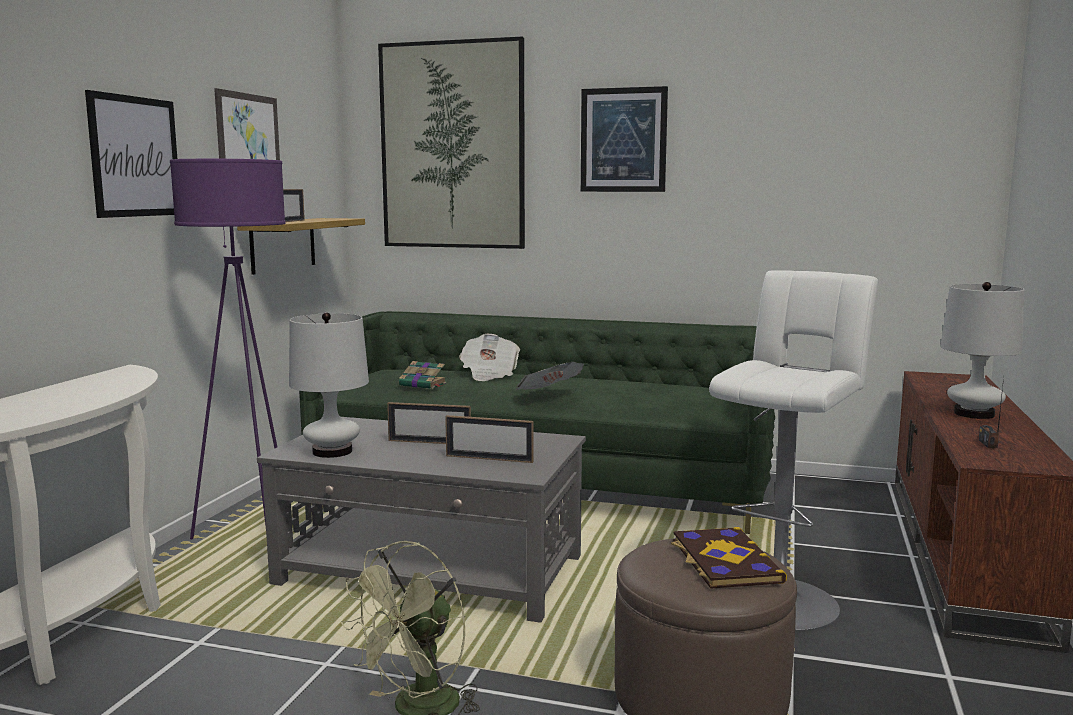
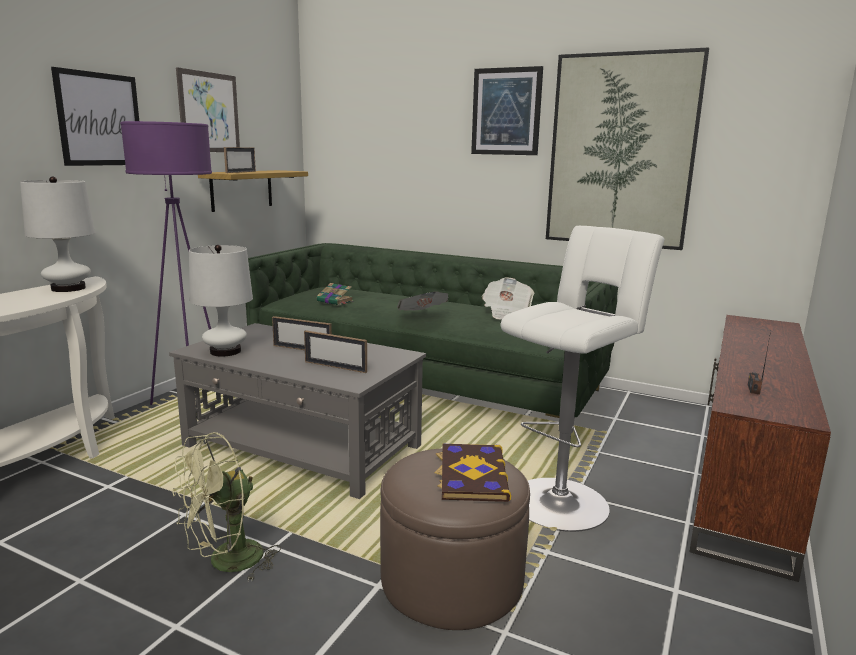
camera: 10 degrees right, 5 degrees up
(452, 146) = (378, 115): picture -> picture (621, 151)
(489, 374) = (390, 296): newspaper -> newspaper (506, 313)
(974, 414) = (761, 359): white table lamp -> white table lamp (68, 288)

